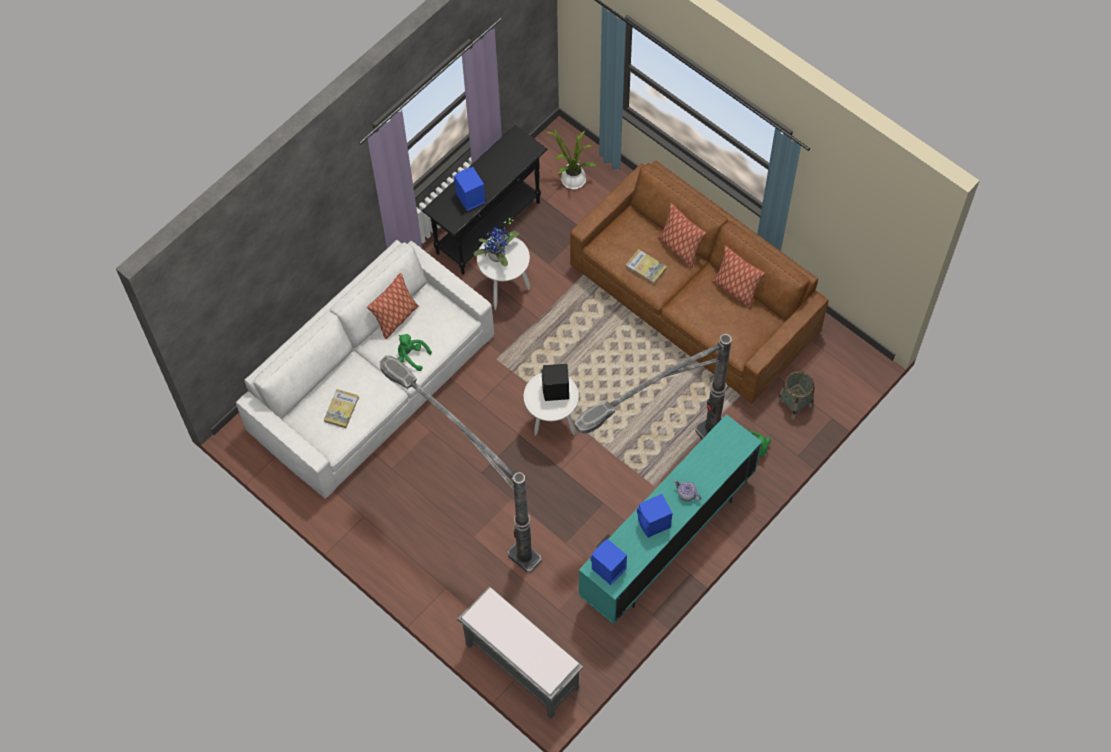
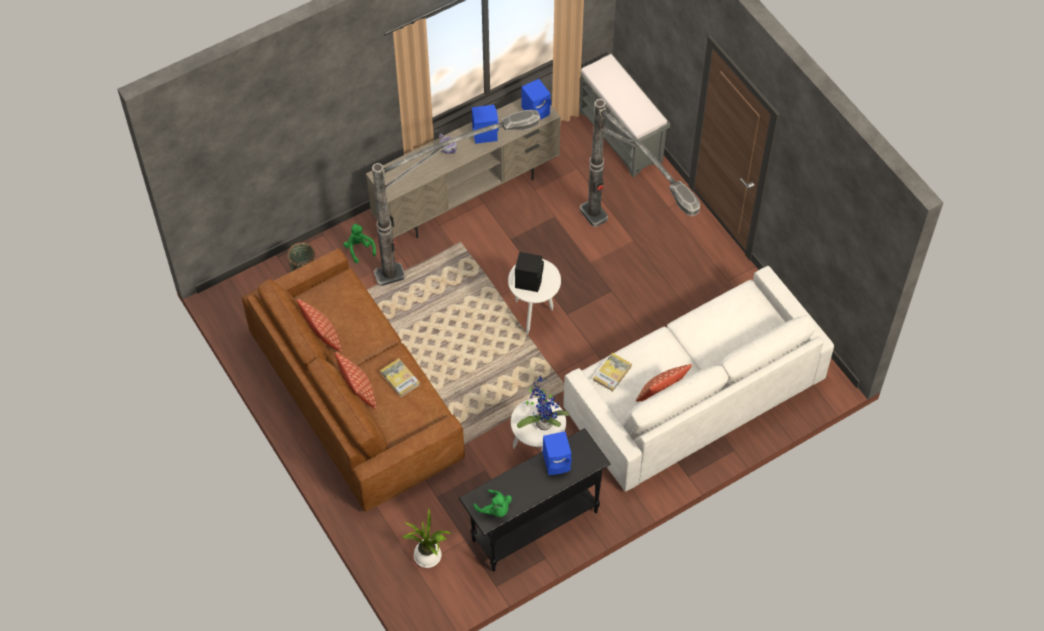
camera: 165 degrees left, 5 degrees down
(341, 409) = (733, 320): book -> book (612, 373)
(411, 356) = (655, 353): green plush toy -> green plush toy (495, 509)
(666, 542) = (467, 195): turquoise tv stand -> beige tv stand

